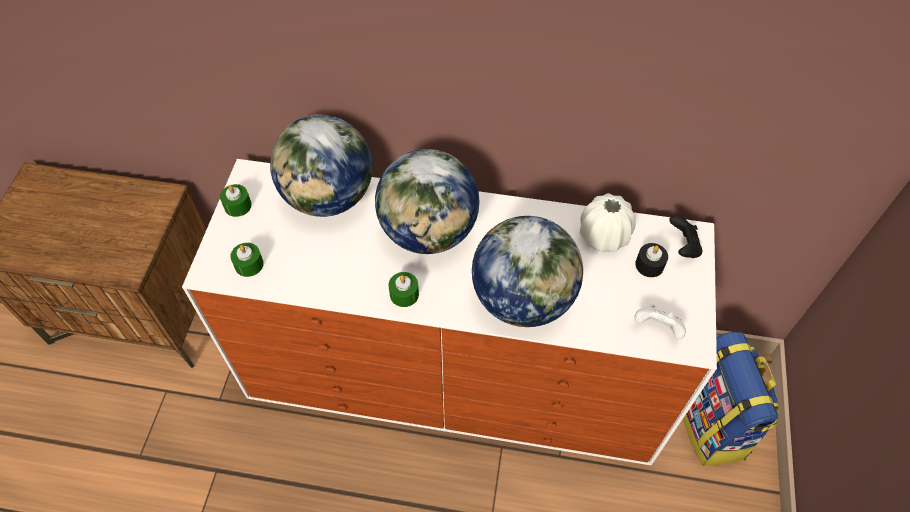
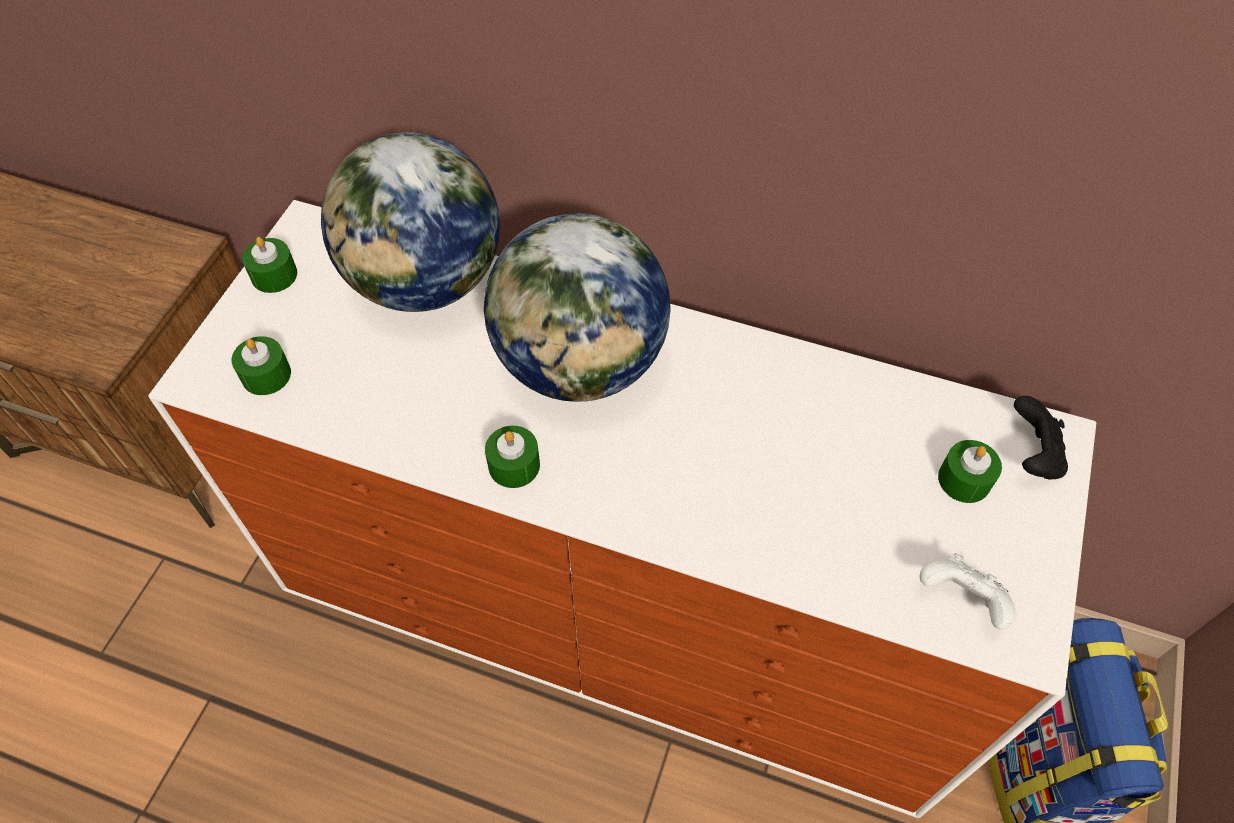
camera: 10 degrees right, 0 degrees up
(523, 299) = (721, 506): globe -> none
(603, 236) = (888, 416): white vase -> none
(649, 265) = (964, 480): black candle -> green candle

